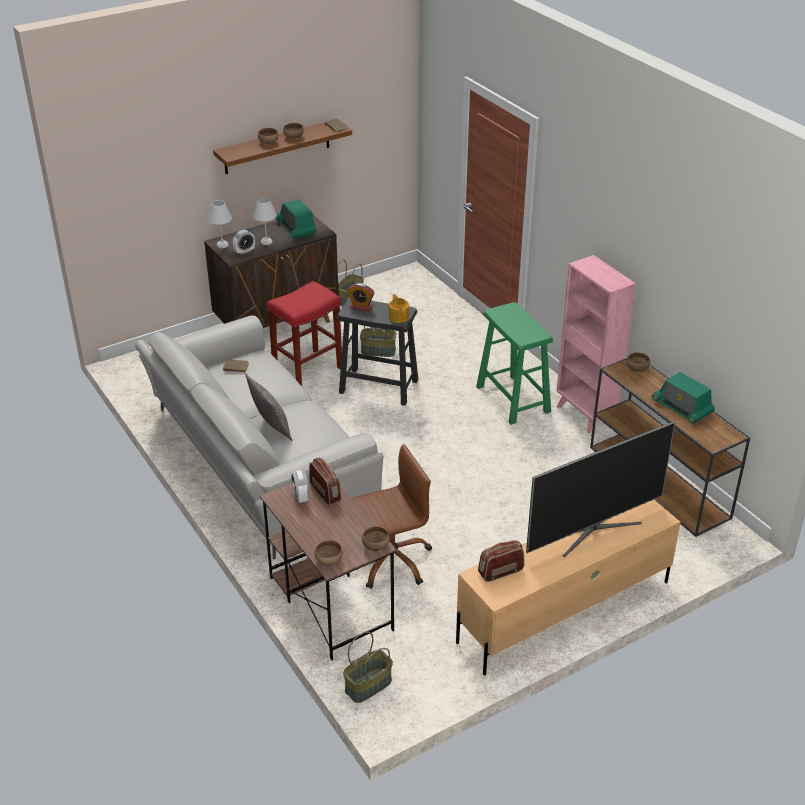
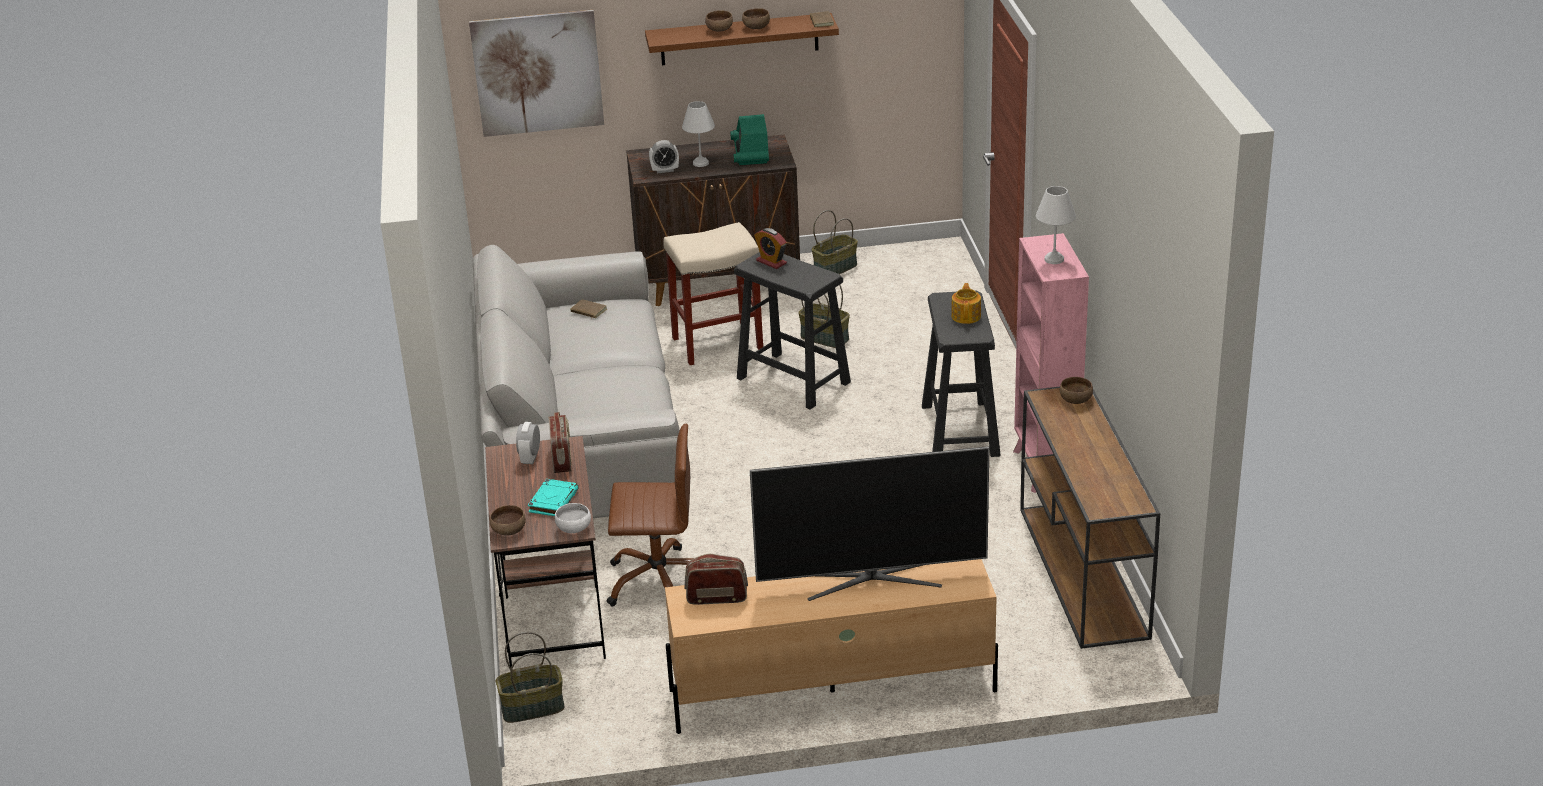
camera: 25 degrees right, 5 degrees down
(138, 193) = (537, 73): none -> picture
(222, 245) = (644, 158): white table lamp -> white table lamp (1054, 259)
(271, 428) = (579, 387): pillow -> none
(308, 369) = (718, 343): red stool -> beige stool
(344, 527) = (553, 501): none -> turquoise book
(375, 545) = (574, 528): brown bowl -> white bowl
(399, 317) = (810, 282): teapot -> teapot (966, 316)
(513, 399) = (960, 431): green stool -> black stool
(682, 407) = (1096, 458): radio -> none

